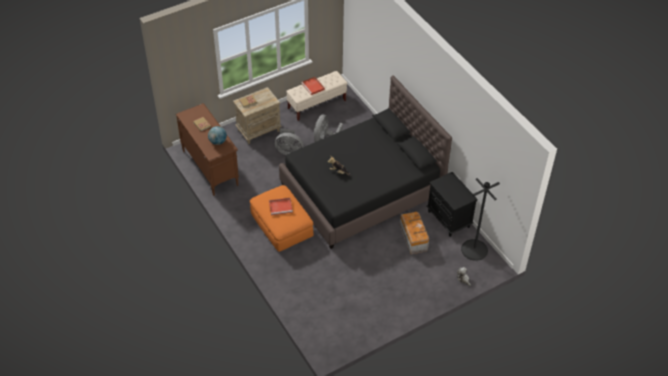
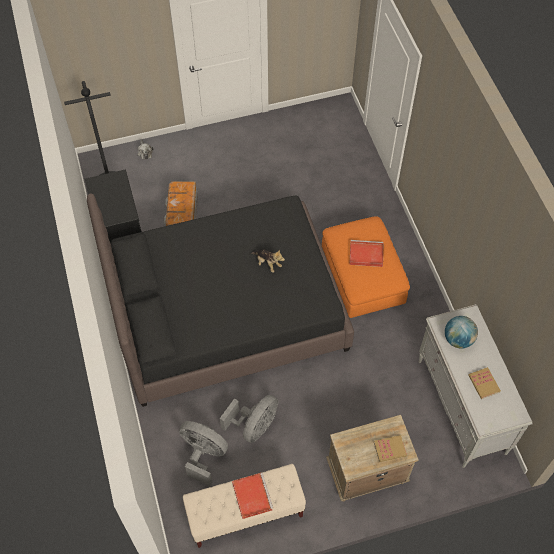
camera: 165 degrees left, 10 degrees up
(210, 167) = (460, 407): brown dresser -> white dresser
(289, 151) = (322, 412): grey fan -> grey fan (203, 454)

